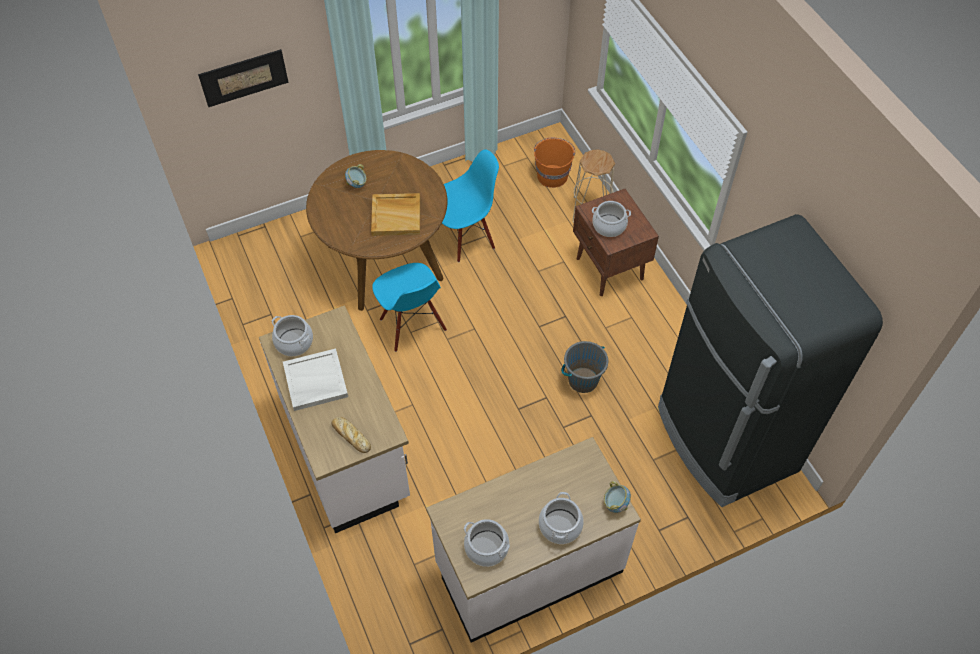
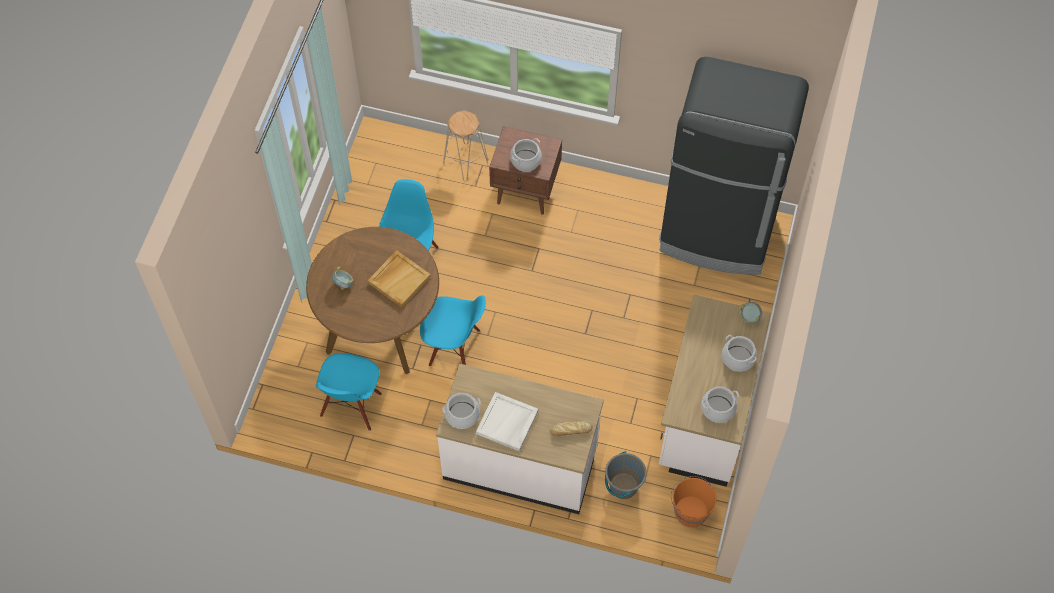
camera: 50 degrees left, 5 degrees up
(244, 77) = (234, 276): picture -> none
(296, 294) = (352, 406): none -> blue chair
(552, 175) = (409, 160): orange bucket -> orange bucket (690, 510)
(582, 380) = (599, 278): grey bucket -> grey bucket (623, 486)

